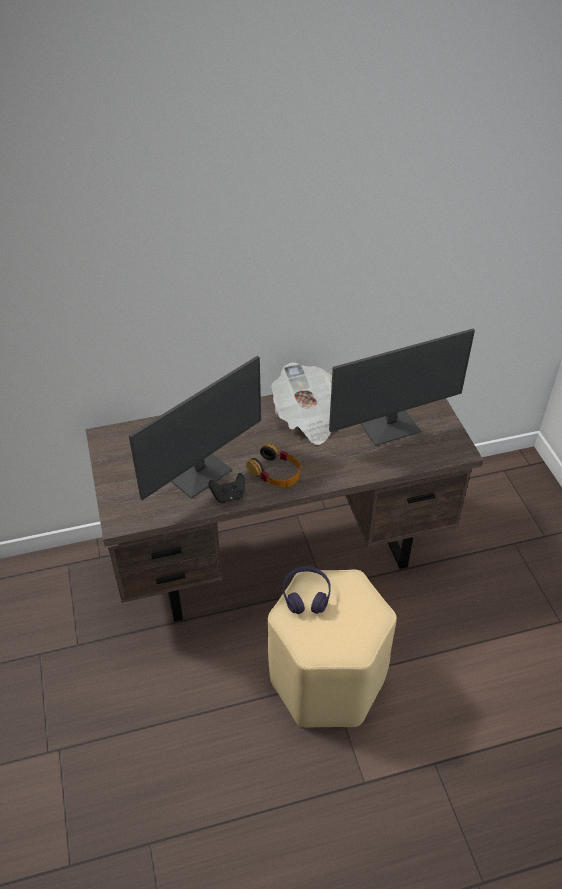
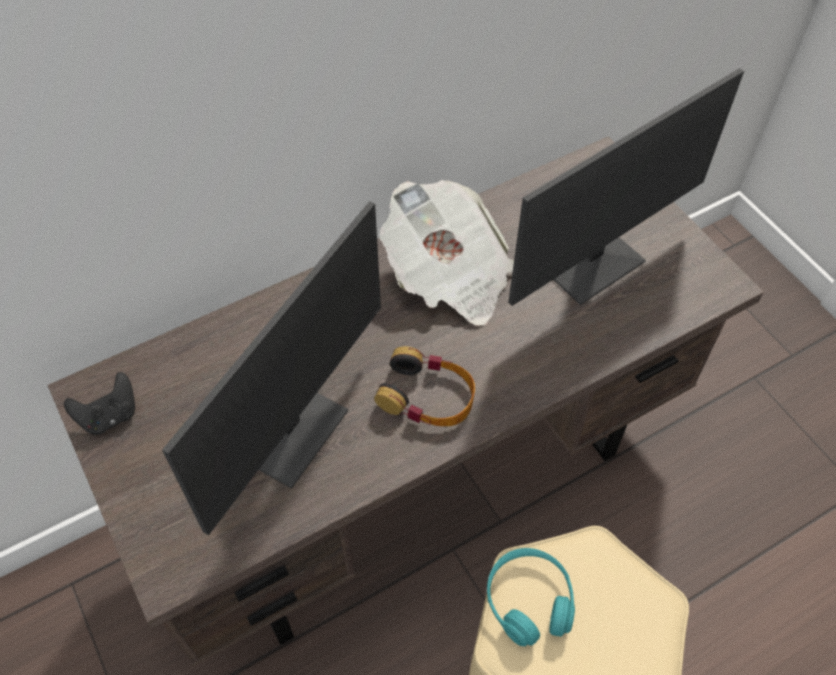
camera: 15 degrees left, 10 degrees up
(228, 496) = (359, 466): black game controller -> black game controller (109, 416)
(306, 595) = (528, 600): purple headphones -> turquoise headphones

